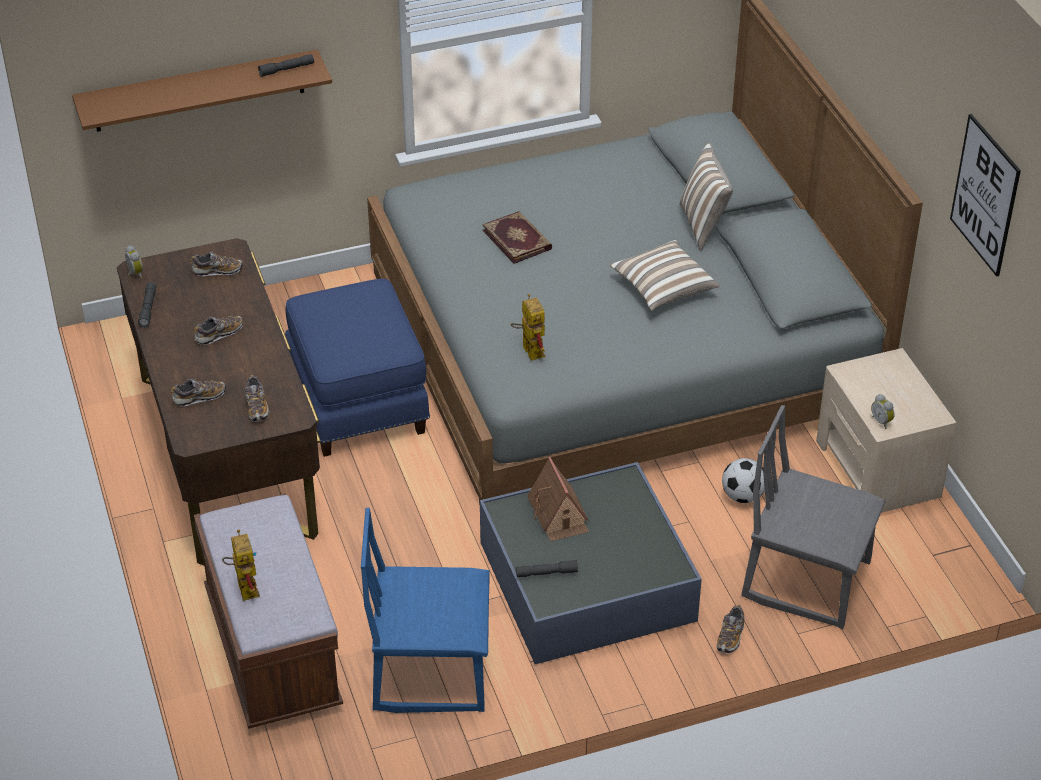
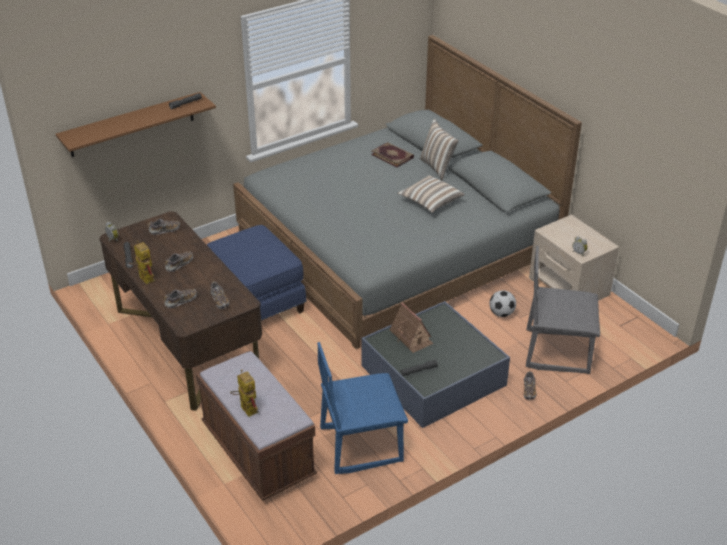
camera: 15 degrees left, 5 degrees down
(518, 239) = (335, 190): book -> book (392, 156)
(529, 349) = (367, 245): toy robot -> toy robot (143, 277)
(985, 195) = (630, 104): picture -> none

